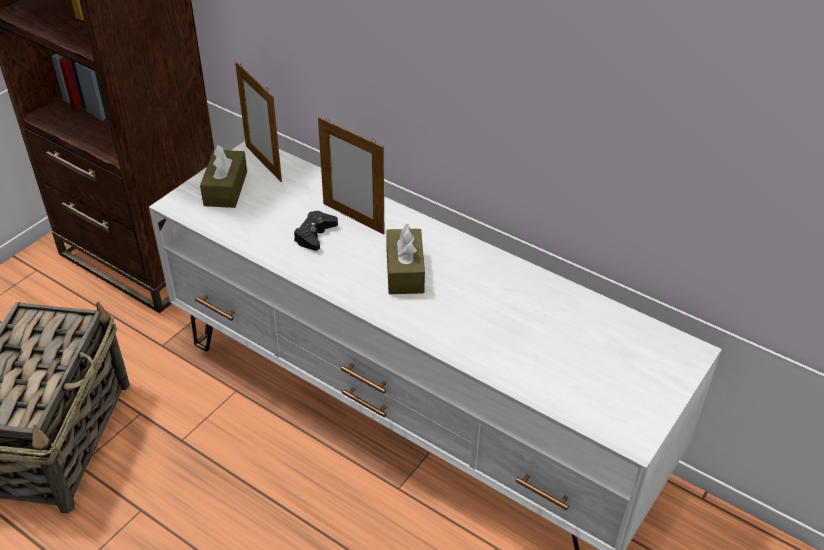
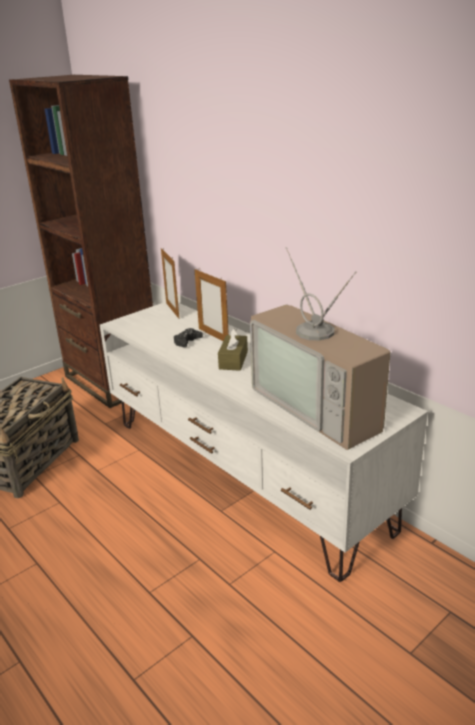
camera: 15 degrees right, 15 degrees down
(225, 188) = (146, 319): brown tissue box -> none
(572, 358) = (322, 406): none -> television

